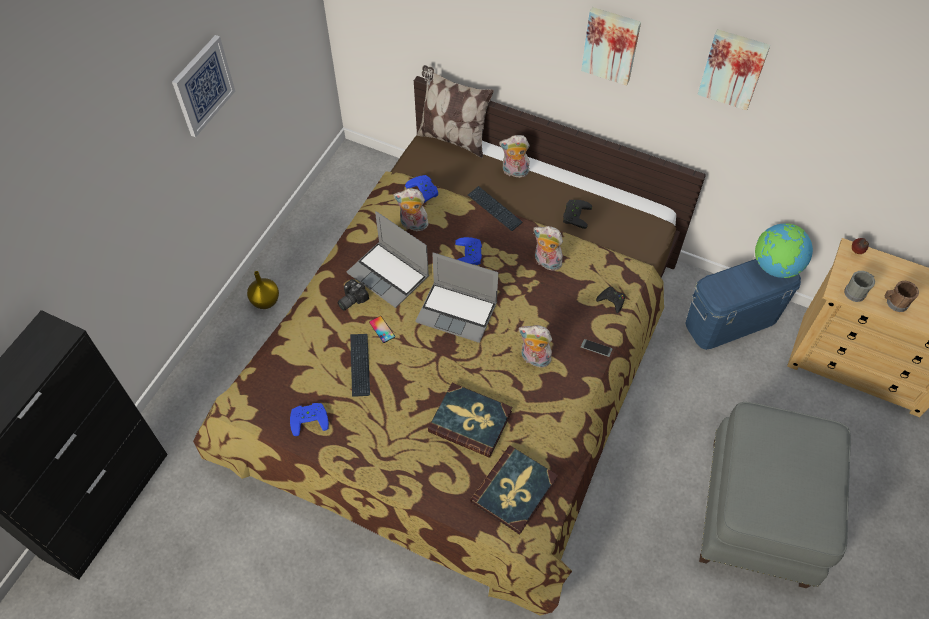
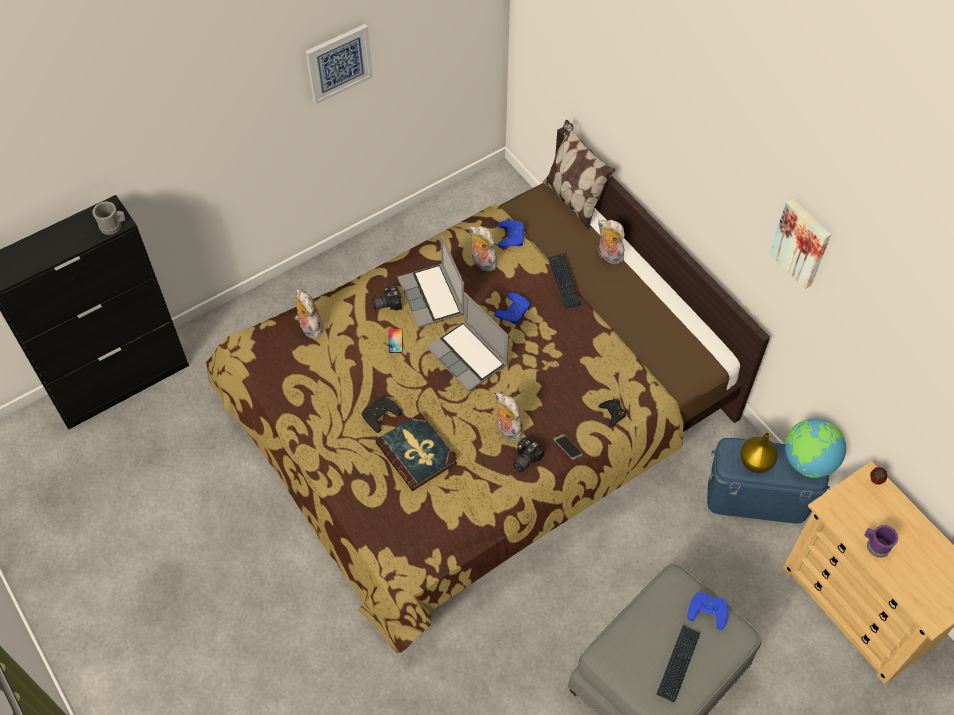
camera: 30 degrees right, 0 degrees up
(265, 302) = (343, 276): yellow vase -> yellow vase (755, 463)
(309, 418) = (290, 384): blue game controller -> blue game controller (708, 609)
(360, 365) = (358, 361): keyboard -> keyboard (678, 663)
(514, 491) = (414, 528): book -> none
(546, 262) = (577, 351): plush toy -> plush toy (309, 327)
(566, 377) = (524, 459): none -> camera
(574, 215) = (636, 320): black game controller -> black game controller (379, 413)
(611, 44) = (712, 172): picture -> none
(856, 292) = (844, 516): grey mug -> grey mug (113, 226)
(894, 303) = (875, 545): brown mug -> purple mug

